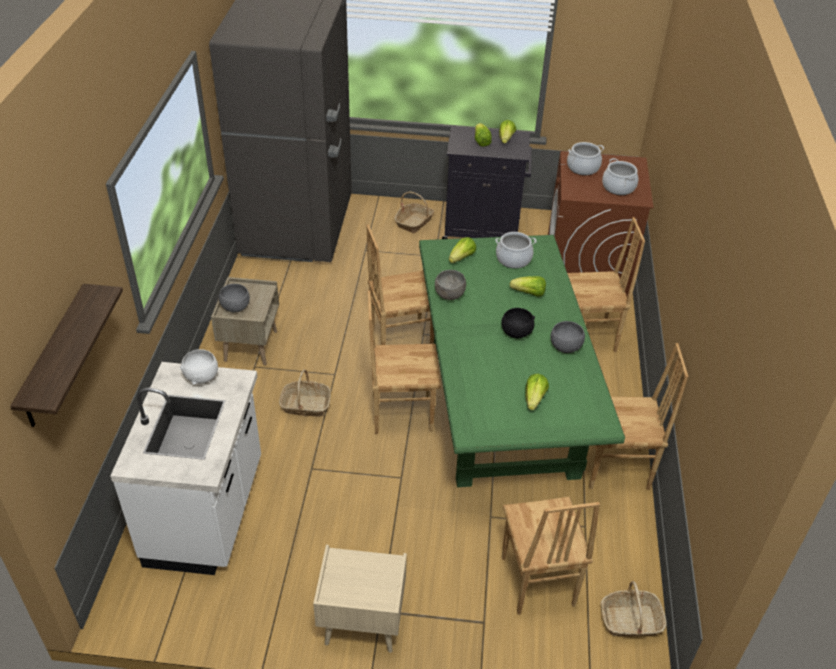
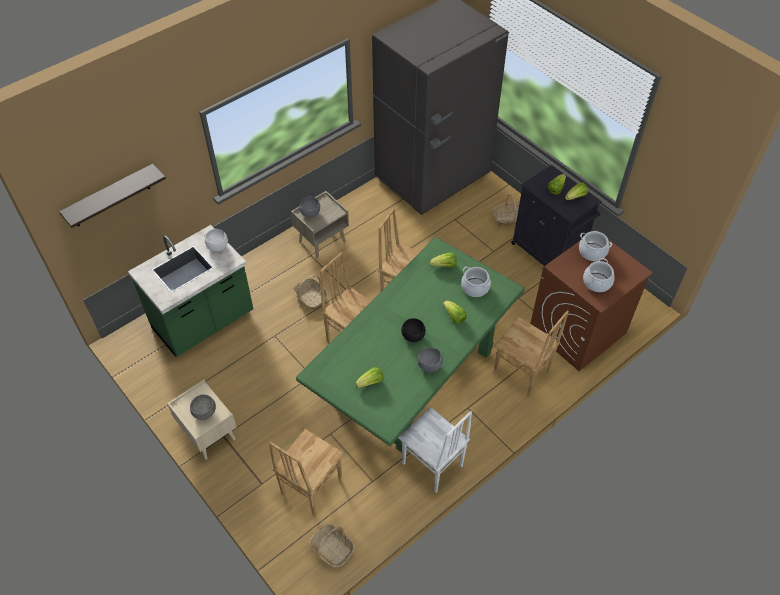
camera: 45 degrees right, 10 degrees up
(207, 513) = (204, 322): white counter -> green counter
(449, 295) = (406, 285): grey bowl -> grey bowl (204, 412)
(616, 469) = (432, 465): brown chair -> white chair

